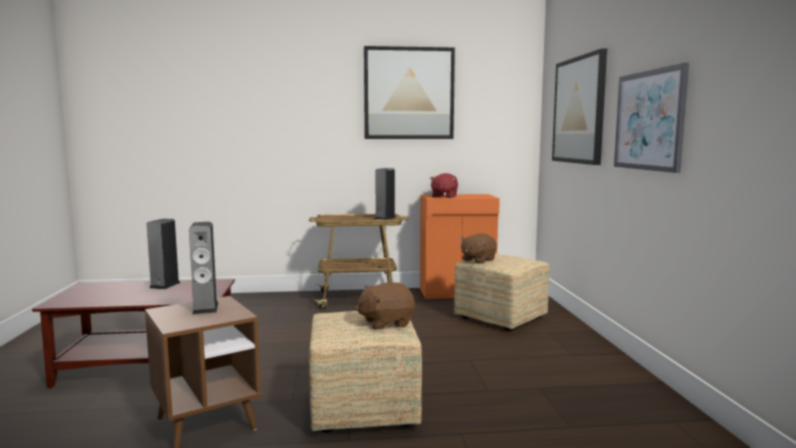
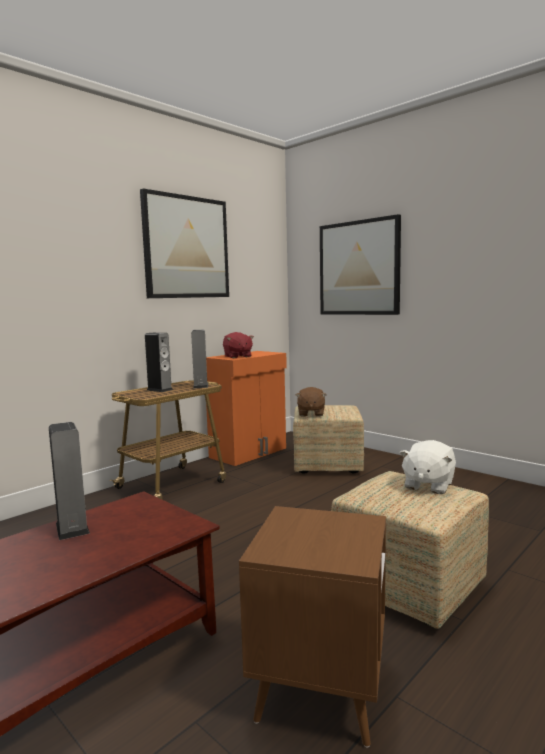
camera: 40 degrees left, 0 degrees up
(205, 308) = (306, 529): speaker -> speaker (159, 390)
(386, 323) = (428, 485): brown plush toy -> white plush toy
(649, 120) = (471, 275): picture -> none

